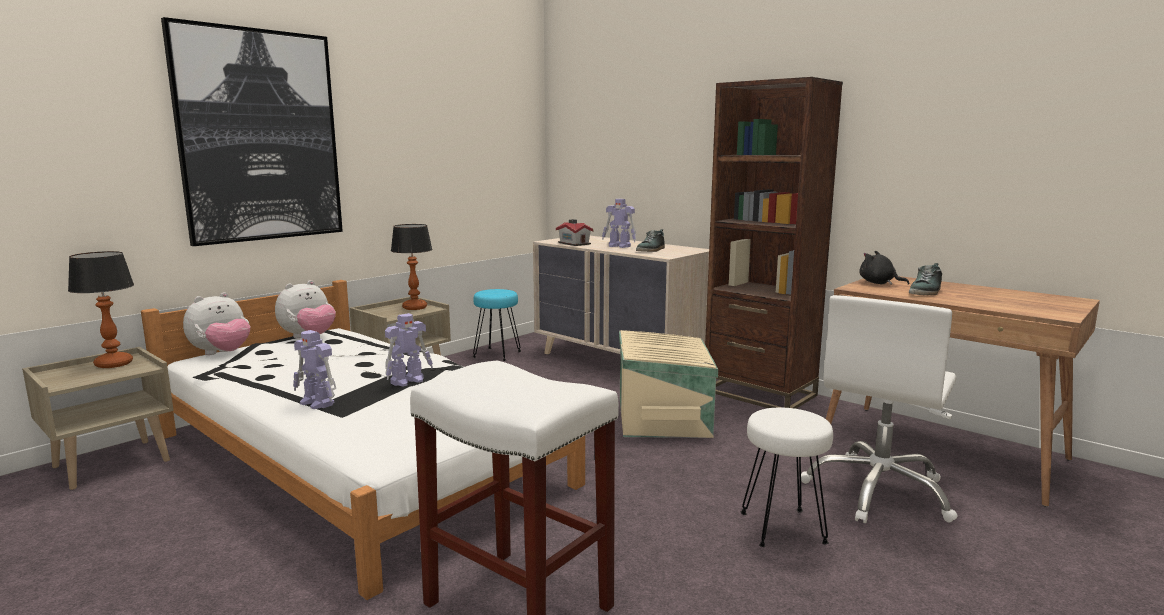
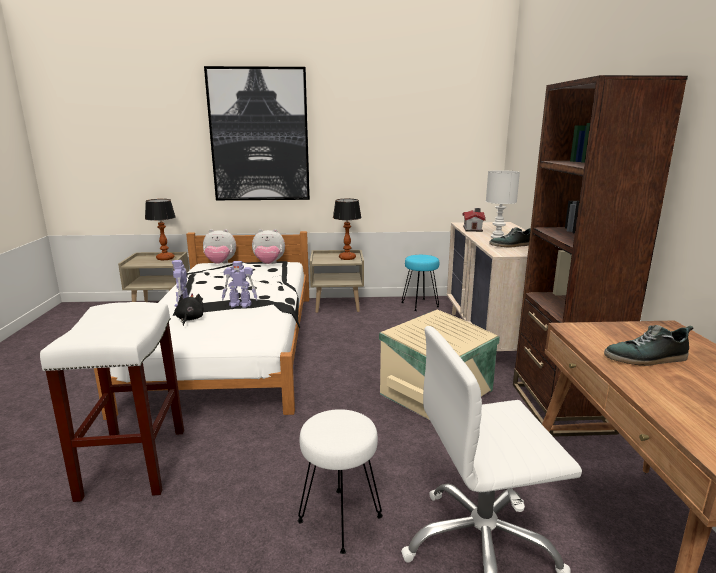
camera: 45 degrees right, 5 degrees up
(619, 246) = (498, 237): toy robot -> white table lamp
(879, 283) = (624, 332): black plush toy -> black plush toy (189, 319)

